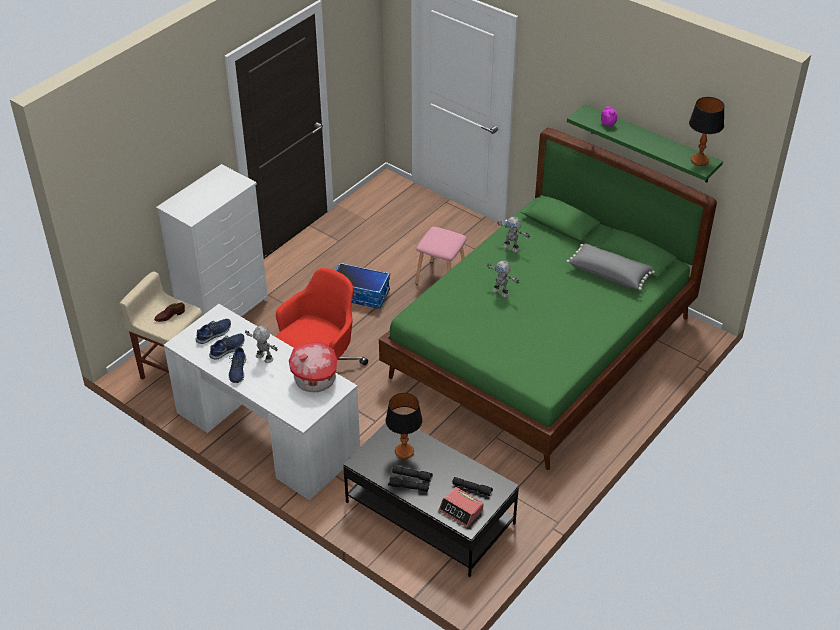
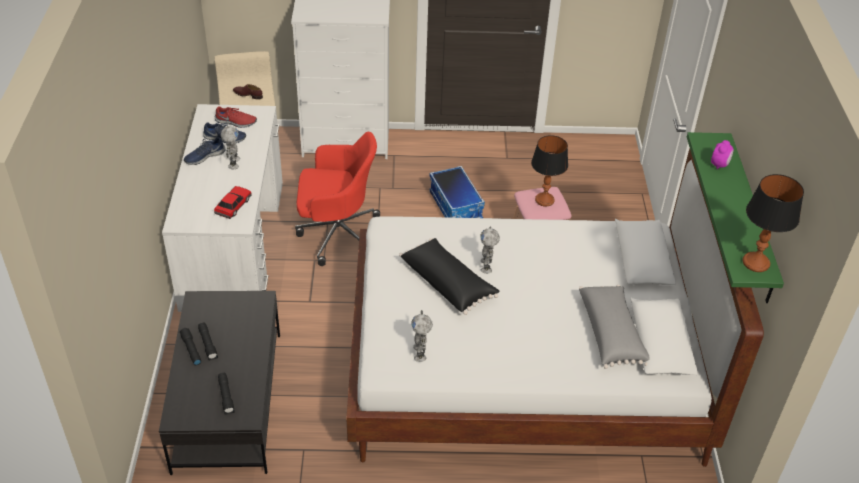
camera: 50 degrees right, 0 degrees up
(214, 334) = (236, 122): blue shoe -> red shoe
(315, 380) = (234, 205): toy house -> toy car
(404, 451) = (234, 322): table lamp -> table lamp (544, 200)
(461, 510) = (190, 403): alarm clock -> none
(498, 318) = (448, 283): none -> black pillow
(511, 247) = (562, 241): toy robot -> toy robot (420, 353)
(541, 349) = (522, 368): green bed -> white bed

